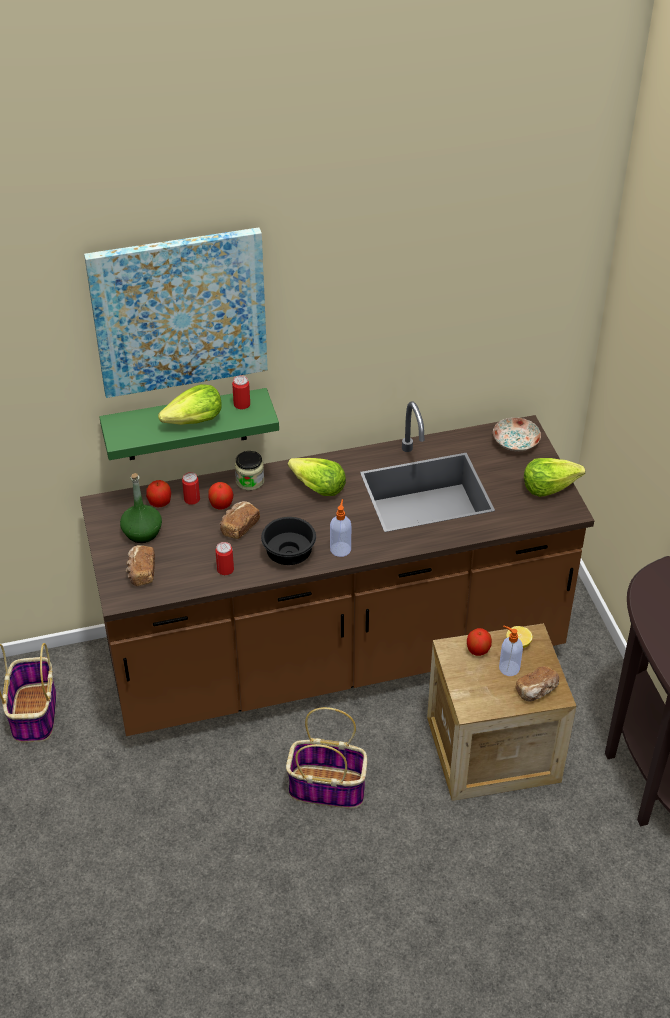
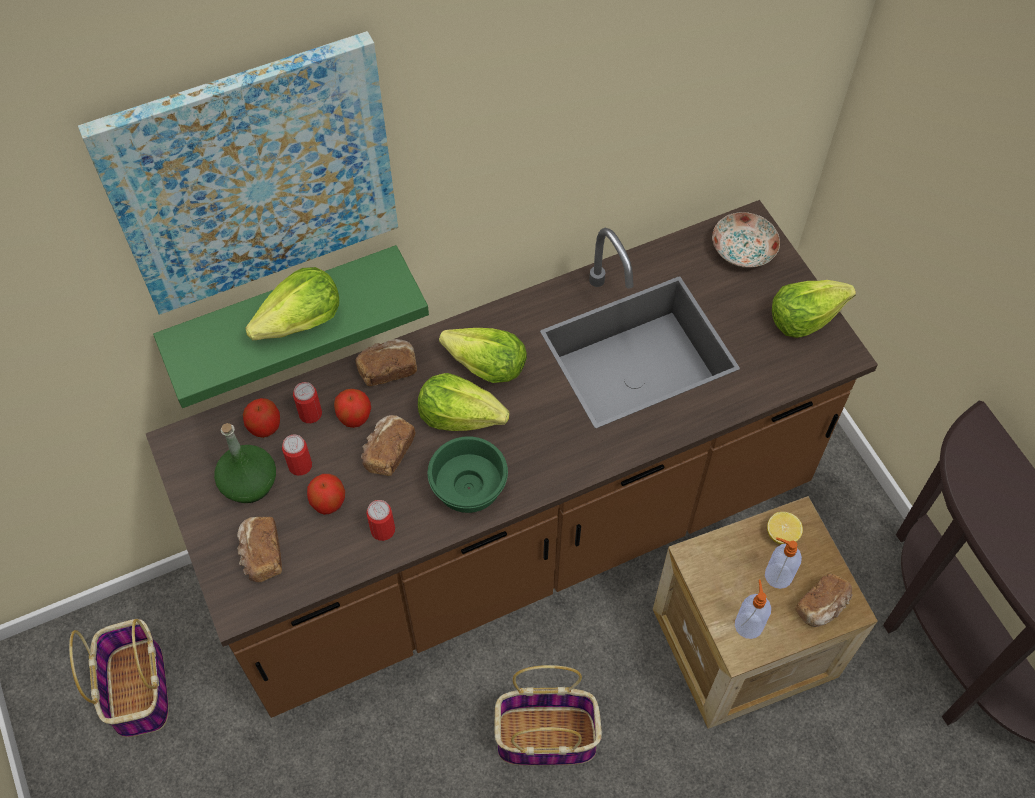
camera: 10 degrees left, 15 degrees up
(242, 404) = (366, 281): can -> can (300, 465)
(250, 481) = (387, 369): jar -> bread
(287, 554) = (466, 489): black bowl -> green bowl
(293, 513) = (460, 415): none -> lettuce
(340, 548) = (540, 467): soap dispenser -> soap dispenser (748, 624)
(478, 650) = (731, 553): apple -> apple (328, 502)

